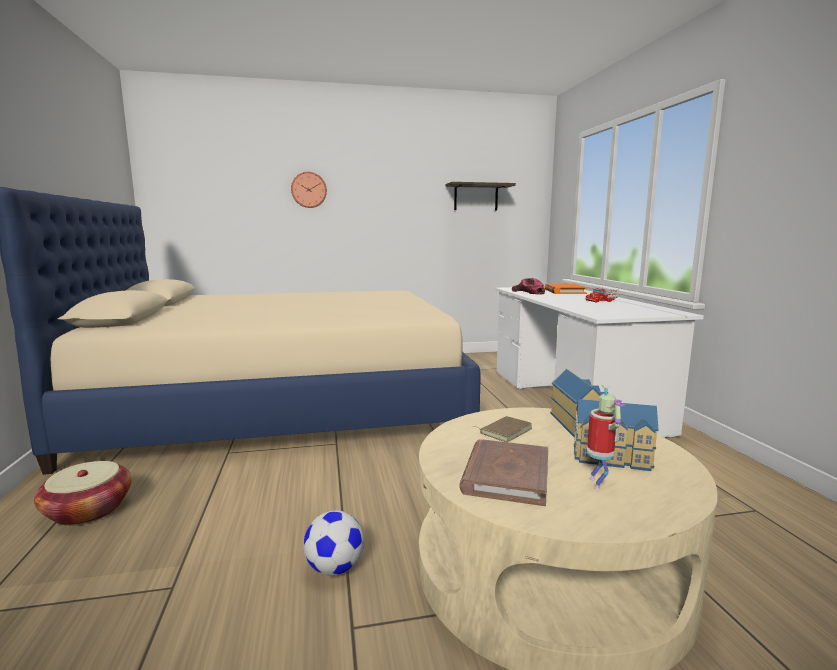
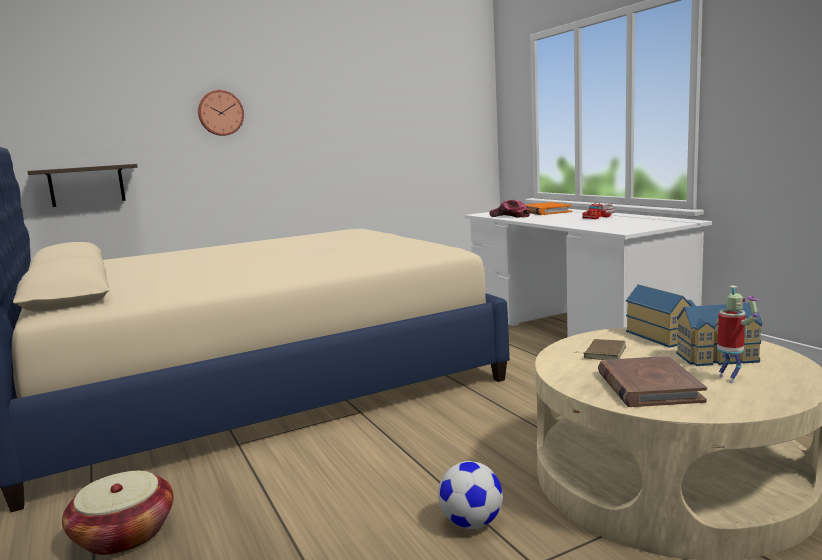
camera: 15 degrees left, 0 degrees up
(476, 197) = (417, 111): shelf -> shelf (87, 185)

